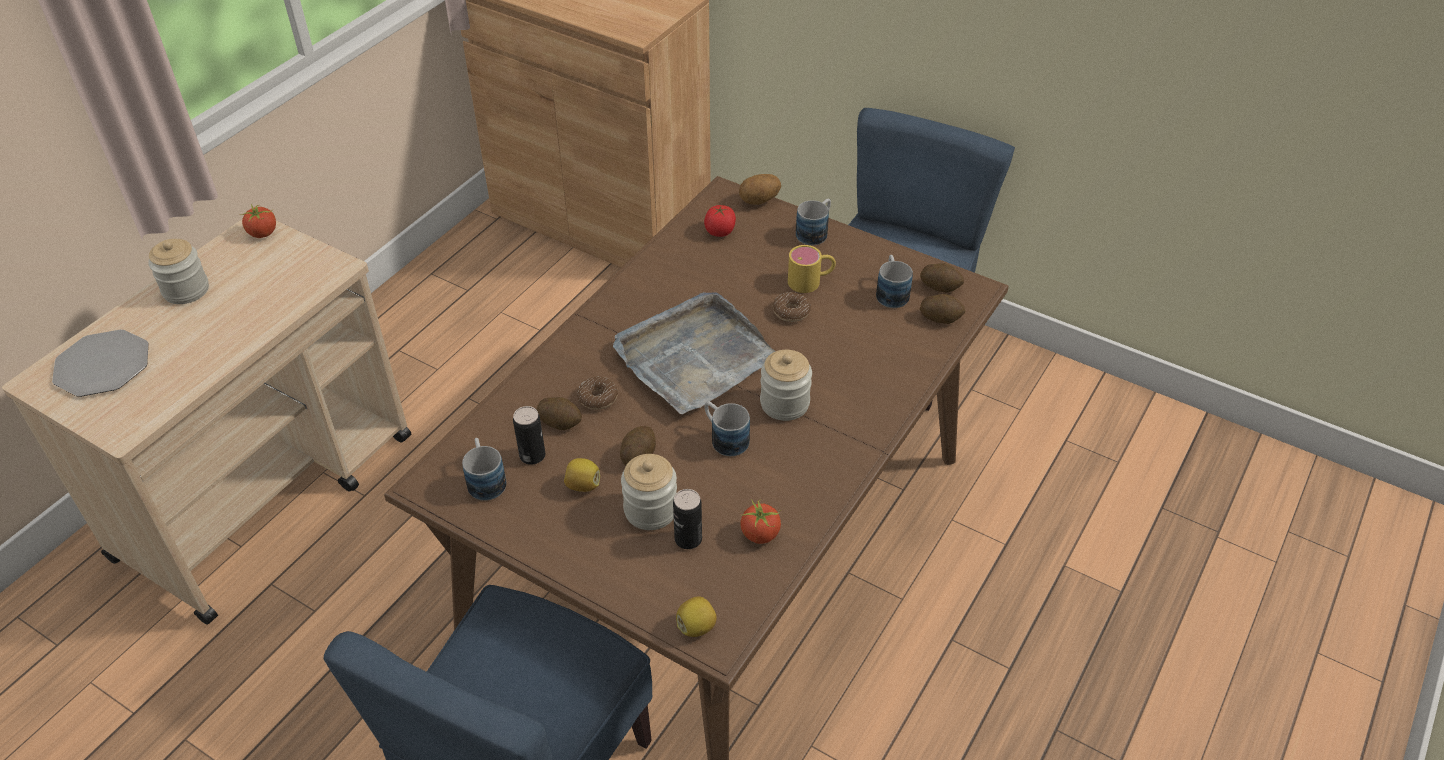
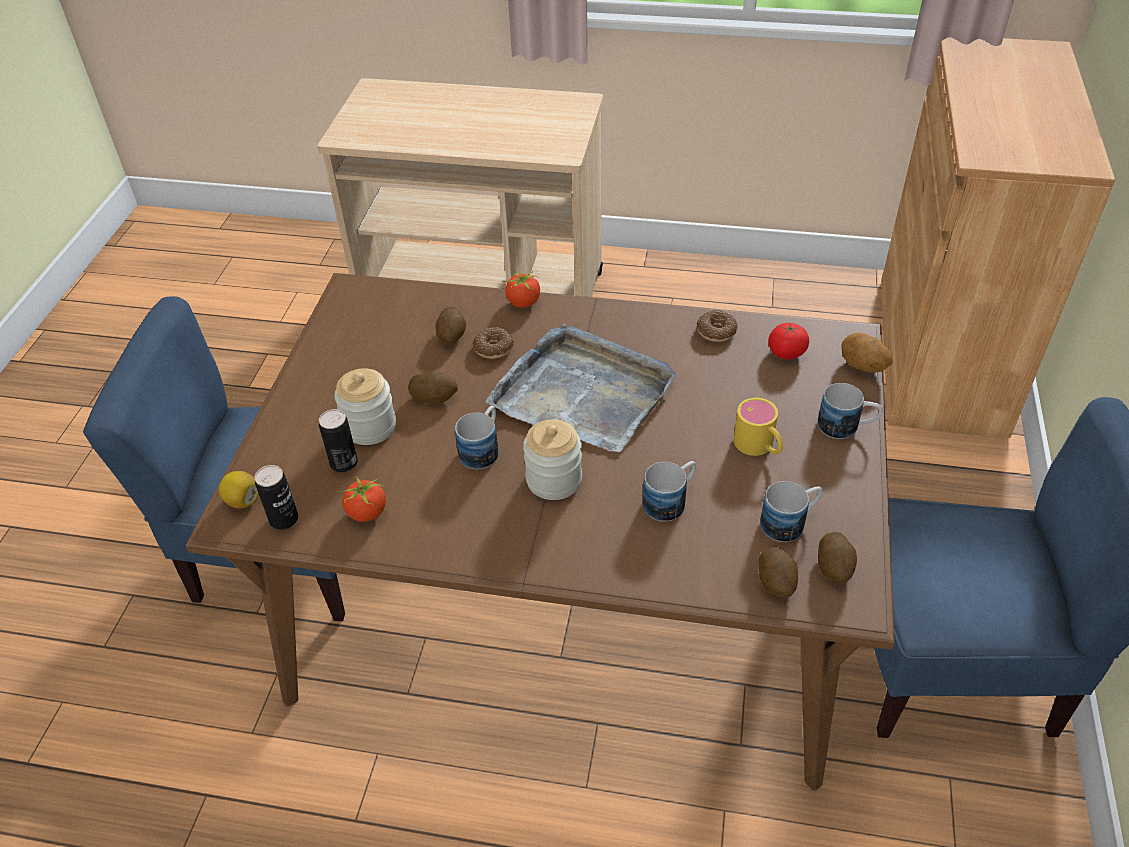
camera: 70 degrees right, 0 degrees up
(103, 365) = (400, 103): plate -> none
(186, 290) = (494, 102): jar -> none
(263, 233) = (579, 107): tomato -> tomato (523, 303)
(485, 479) = (367, 317): mug -> mug (671, 501)
(532, 455) = (405, 333): can -> can (284, 519)
(583, 485) = (383, 374): lemon -> none
(791, 312) = (697, 445): donut -> donut (716, 331)

